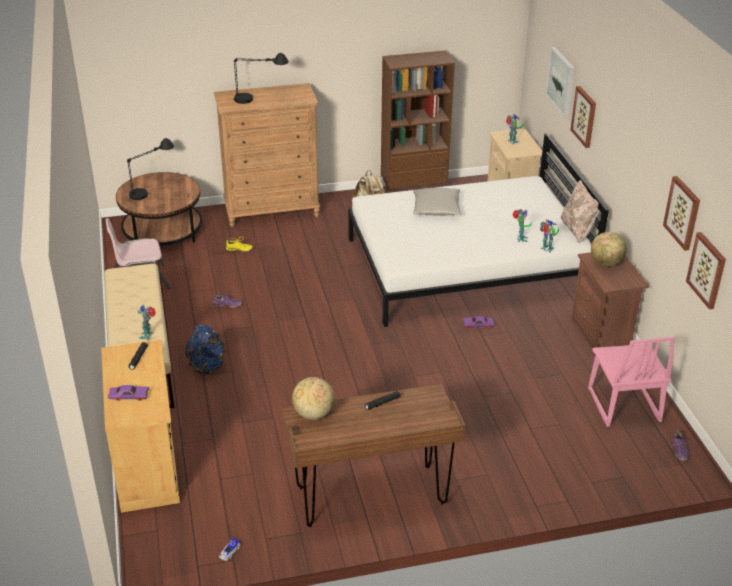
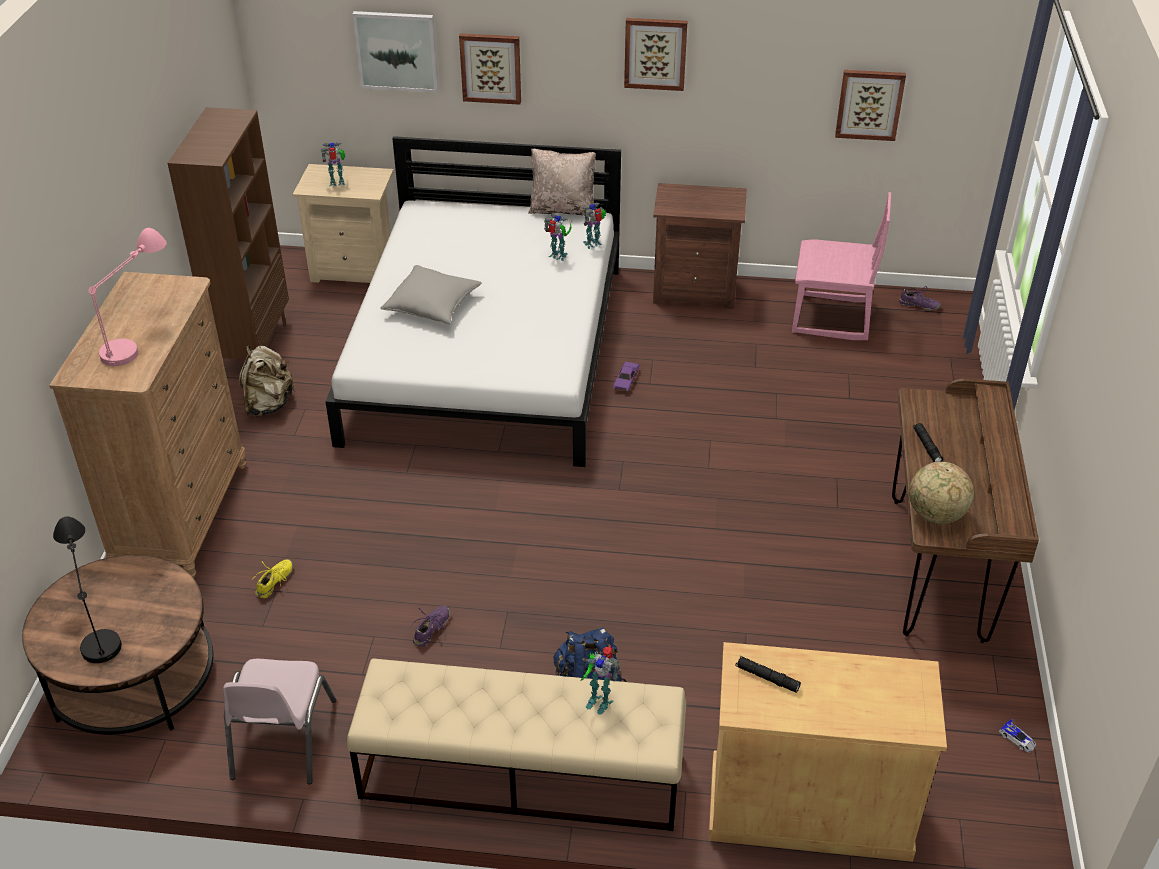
camera: 70 degrees left, 5 degrees up
(129, 396) = (869, 704): purple toy car -> none
(260, 100) = (140, 336): black table lamp -> pink table lamp
(606, 263) = (685, 201): globe -> none
(683, 212) = (796, 68): picture -> picture (655, 53)

